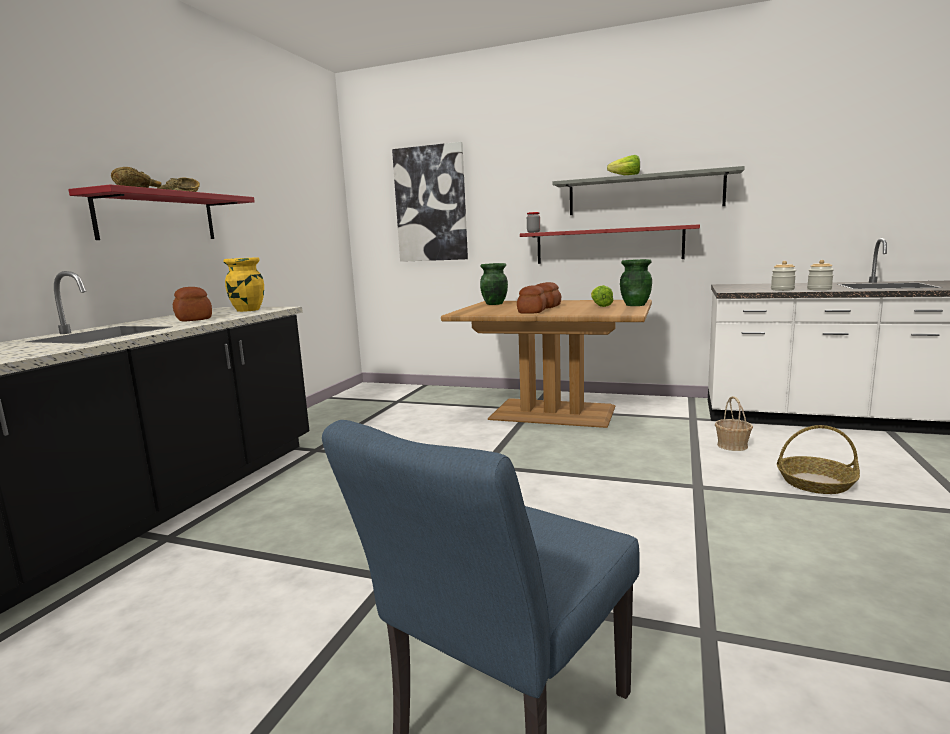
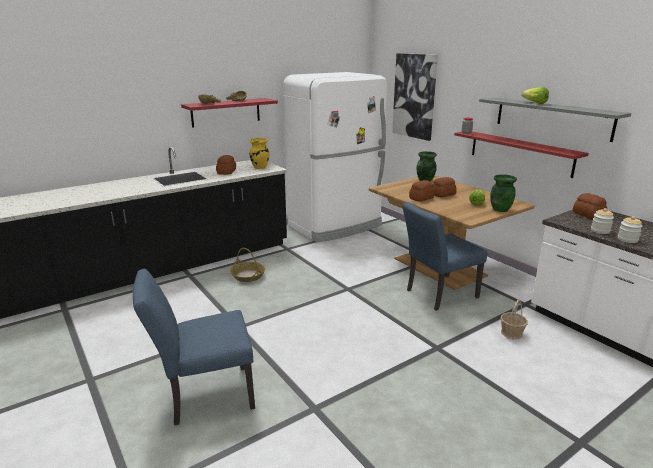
camera: 35 degrees right, 10 degrees up
(353, 408) = (336, 226): none -> white fridge
(599, 437) = (437, 295): none -> blue chair
(737, 286) = (588, 215): none -> bread
(815, 483) = (513, 377): basket -> basket (248, 276)

